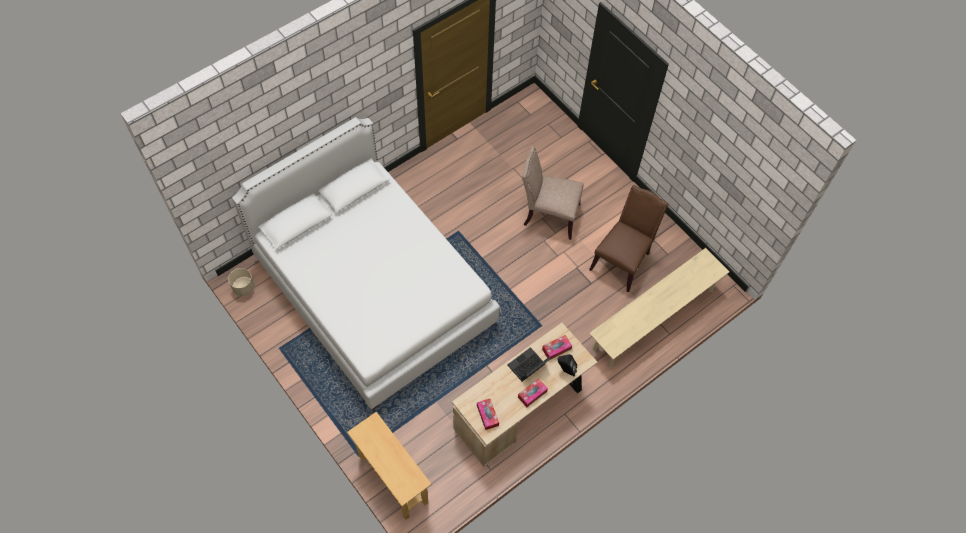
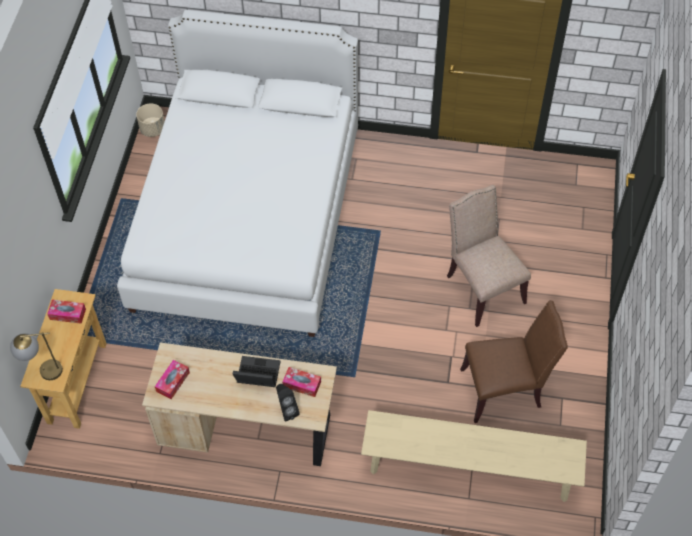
camera: 50 degrees right, 5 degrees down
(404, 484) = (43, 372): none -> table lamp
(532, 394) = (231, 401): tissue box -> tissue box (67, 314)

